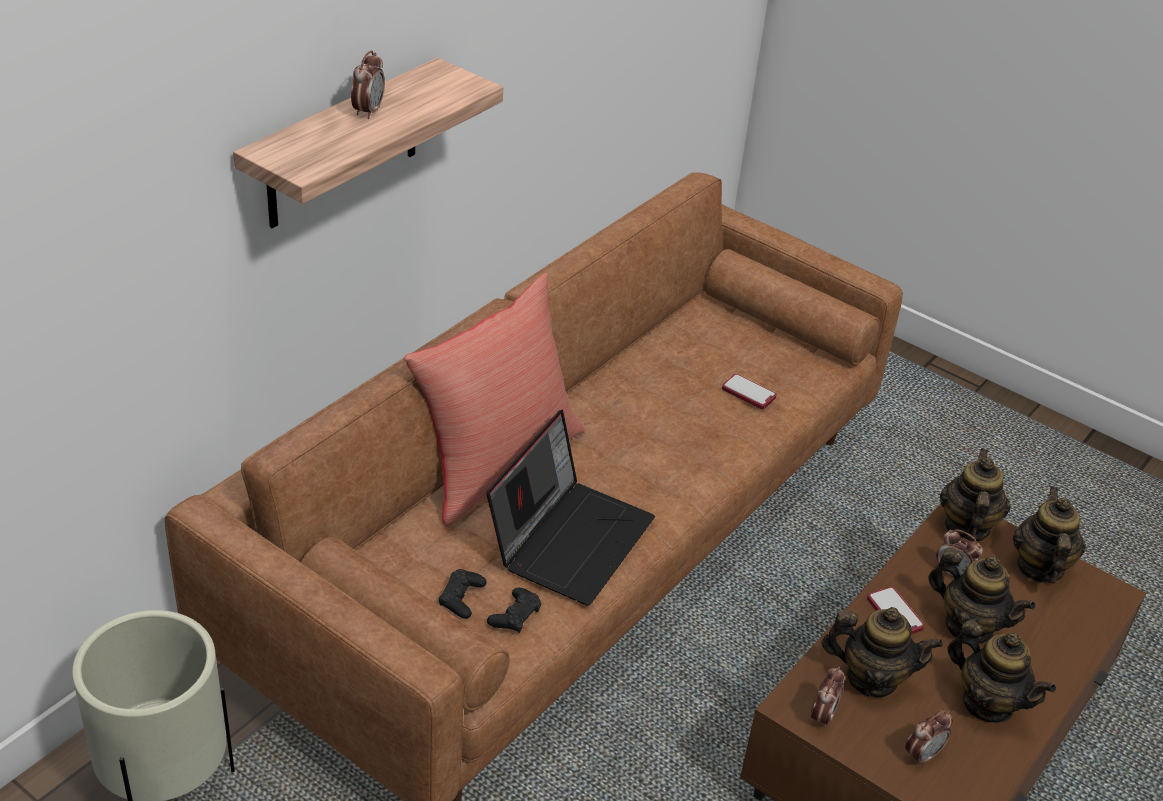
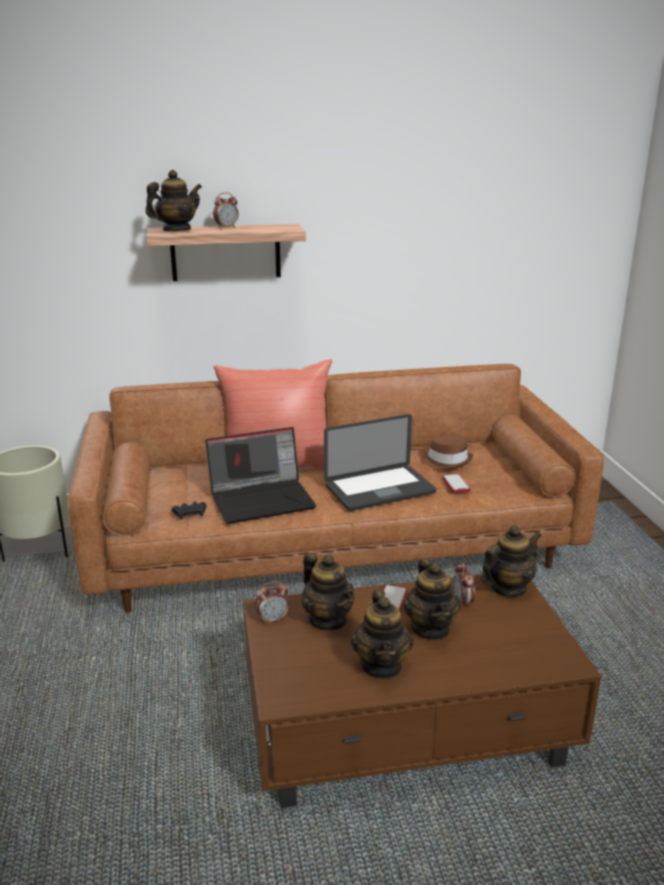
camera: 45 degrees right, 15 degrees down
(461, 598) = (178, 499): black game controller -> none
(680, 445) = (380, 490): none -> laptop
(690, 355) = (447, 461): none -> brown hat
(922, 755) = (299, 664): alarm clock -> none
(1038, 568) = (531, 626): teapot -> teapot (176, 230)

